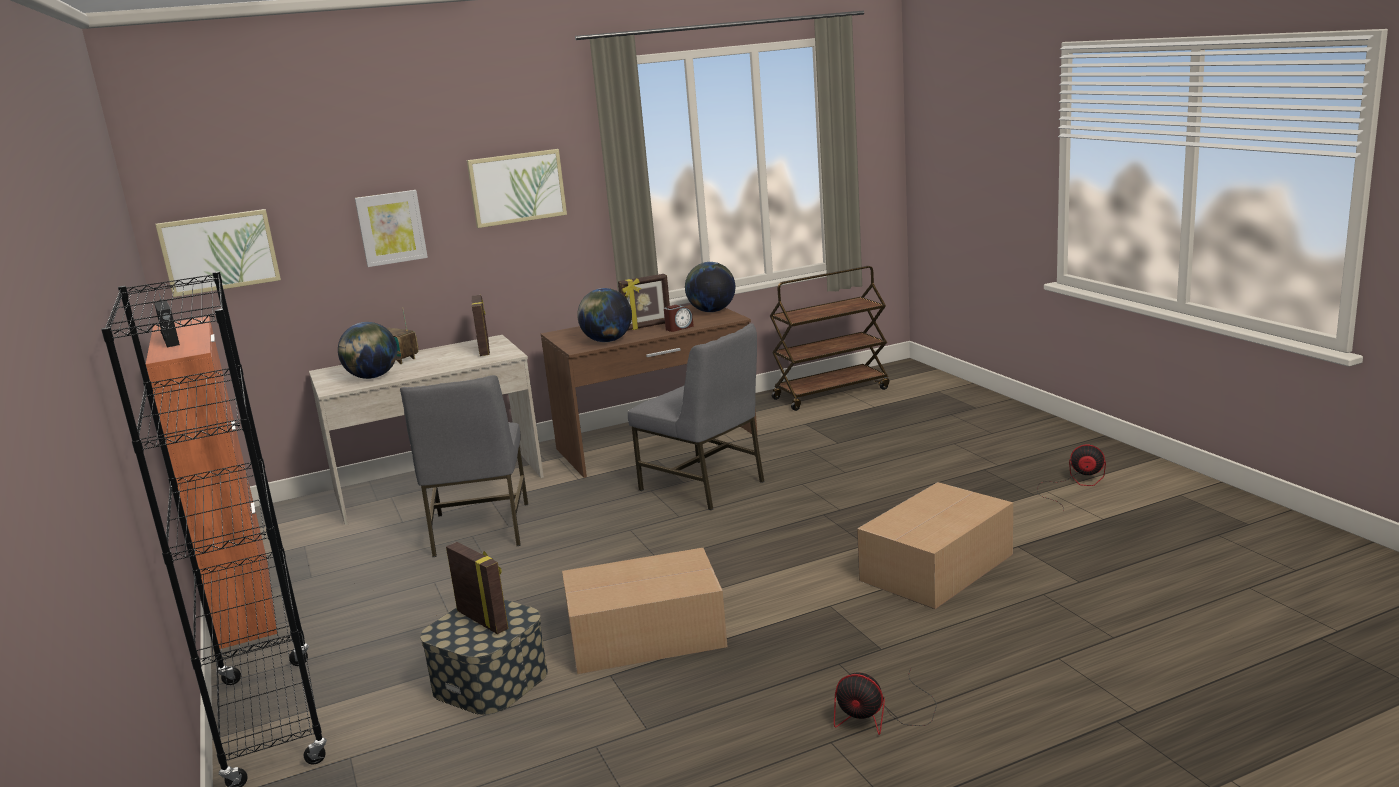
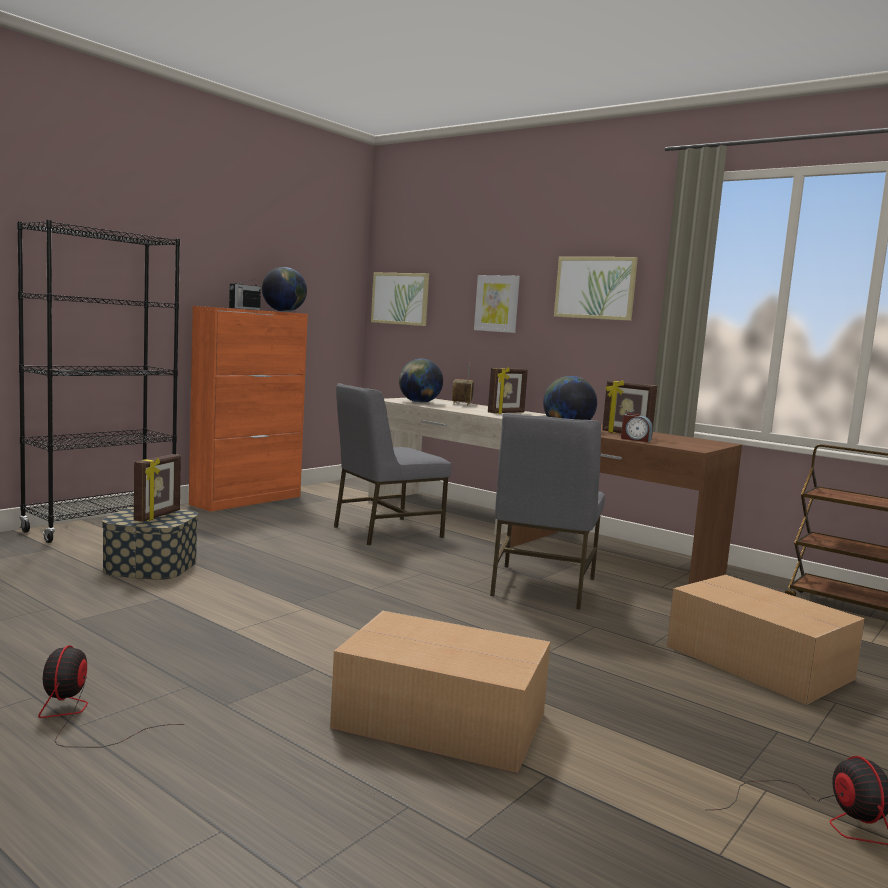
camera: 60 degrees right, 10 degrees down
(643, 635) = (230, 600): cardboard box -> cardboard box (756, 661)
(711, 311) = (707, 444): globe -> globe (283, 311)

